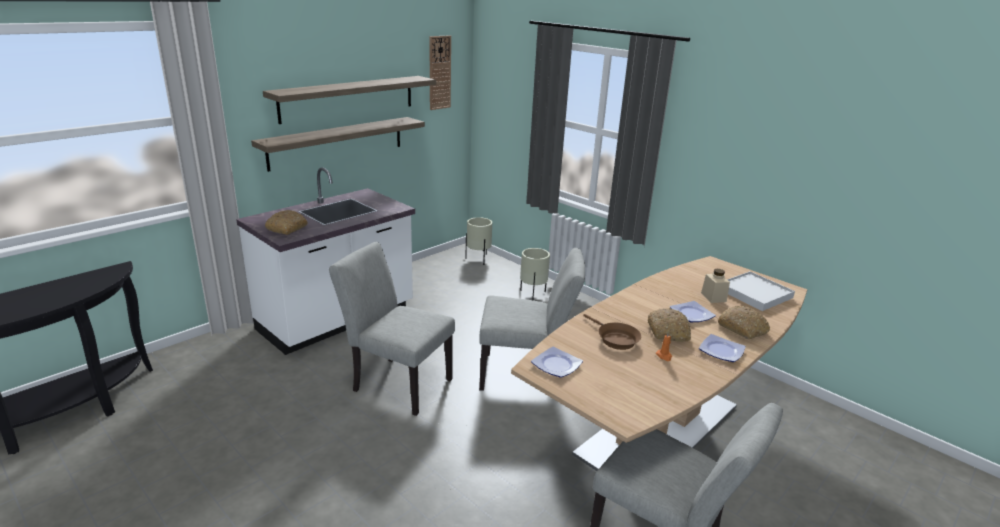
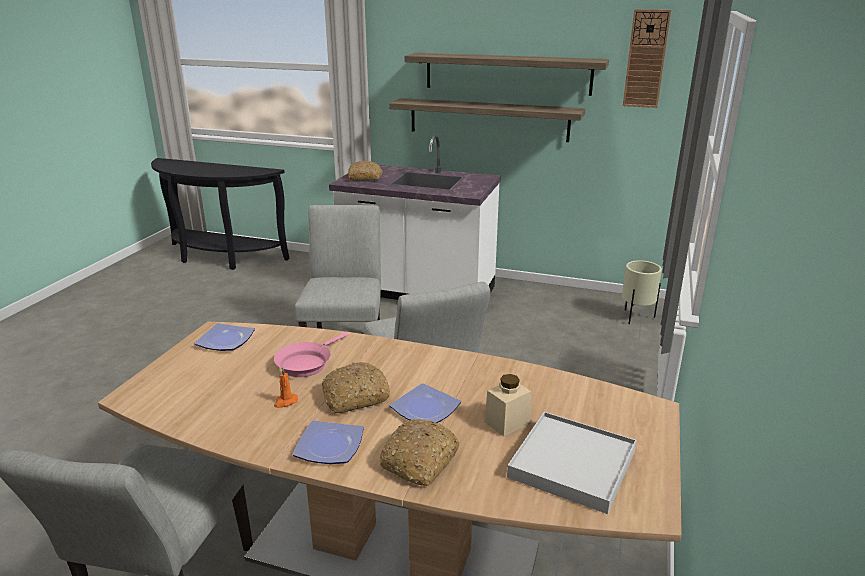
camera: 65 degrees right, 0 degrees up
(533, 294) = (606, 374): beige planter -> none
(615, 339) = (307, 363): brown frying pan -> pink frying pan

